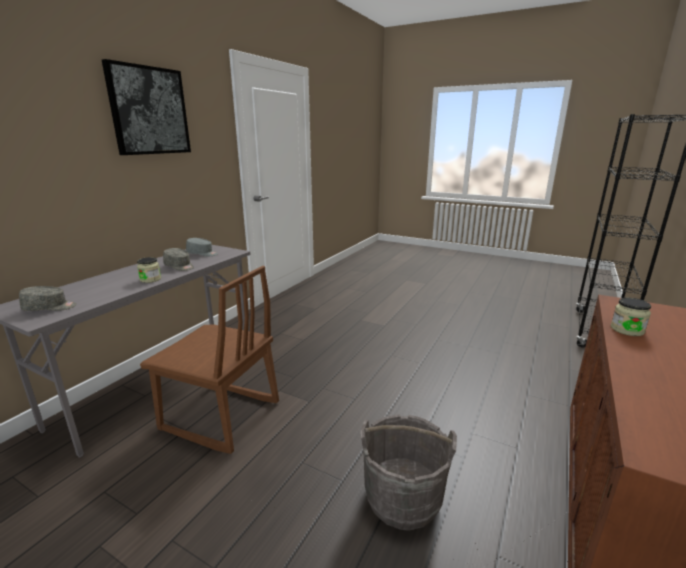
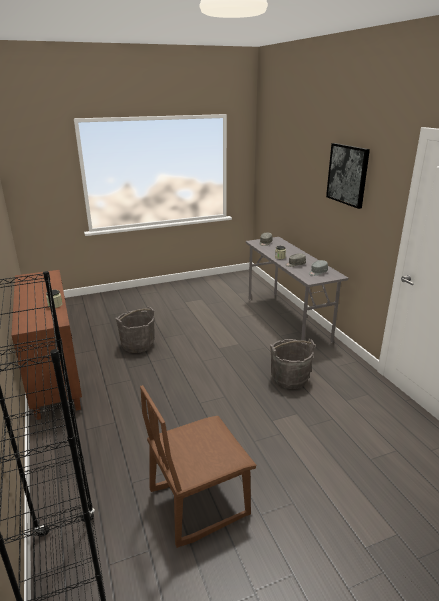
camera: 130 degrees right, 5 degrees up
(220, 417) = (237, 325): brown chair -> brown chair (198, 502)
(315, 336) = (289, 378): none -> grey bucket

